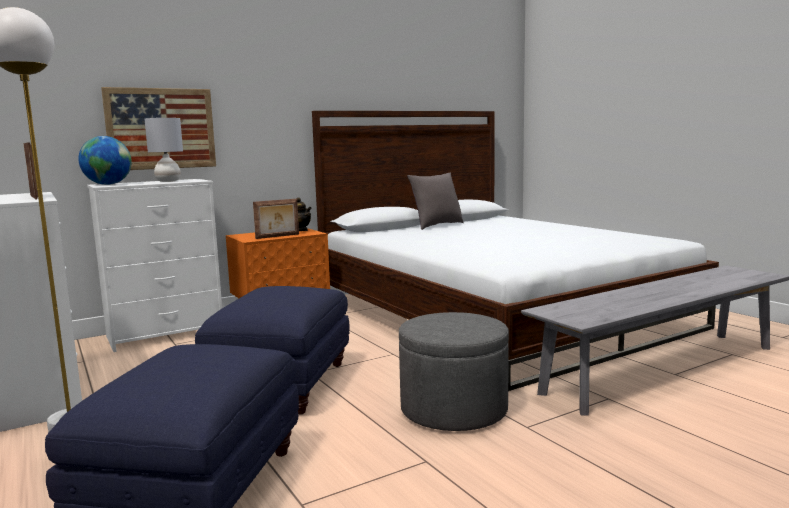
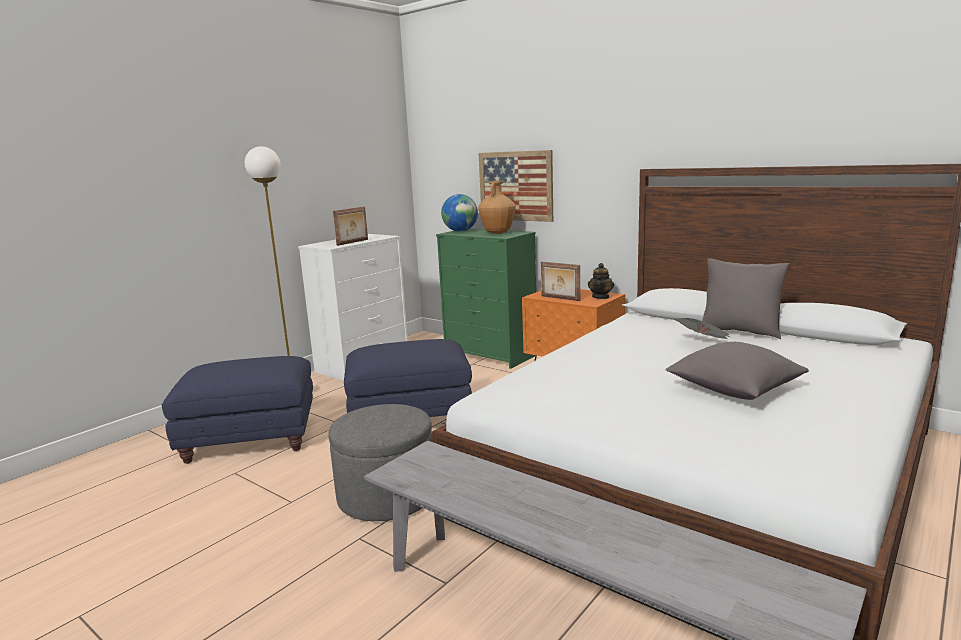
camera: 70 degrees right, 5 degrees up
(166, 334) = (491, 354): white dresser -> green dresser
(168, 181) = (497, 233): grey table lamp -> brown vase
(448, 231) = (703, 343): none -> newspaper
(540, 235) = (734, 390): none -> grey pillow

